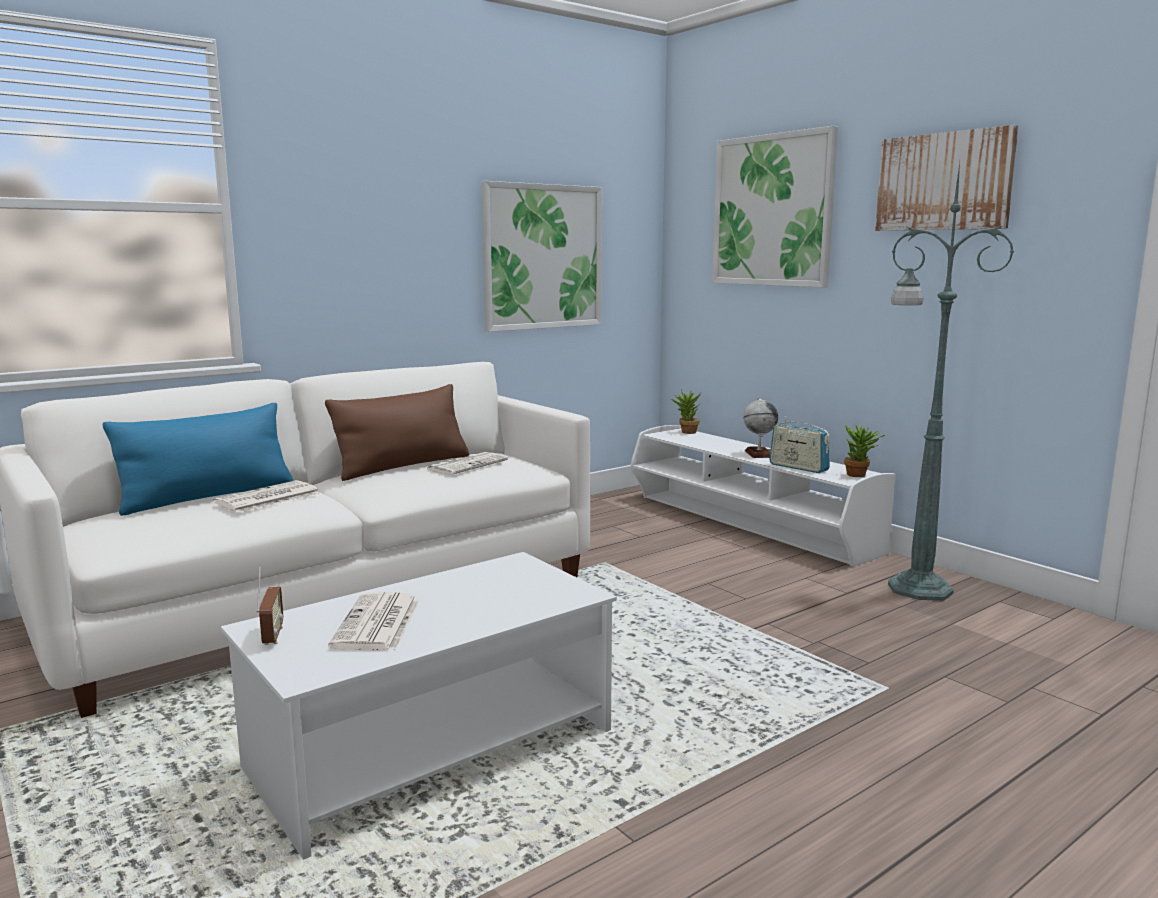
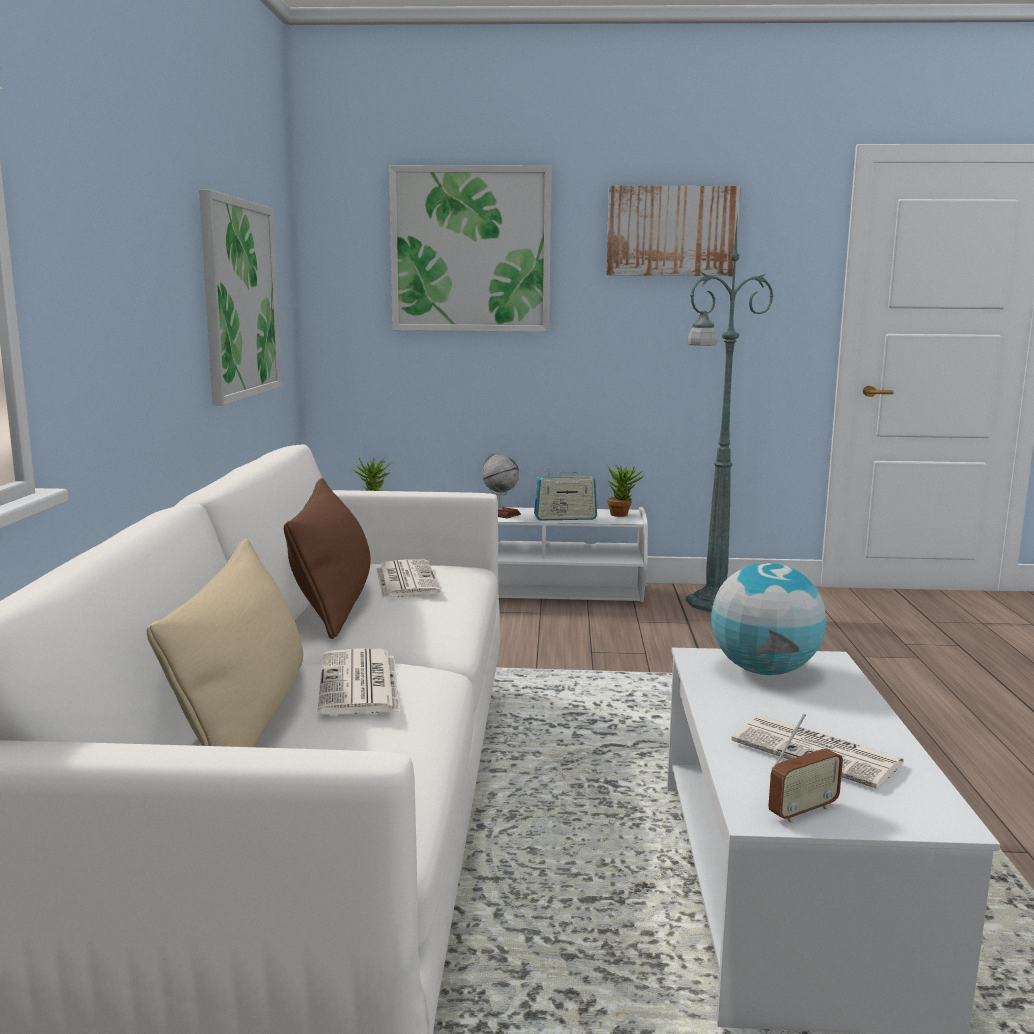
camera: 50 degrees left, 0 degrees up
(208, 497) = (244, 718): blue pillow -> beige pillow
(272, 636) = (802, 811): radio -> radio turned 120 degrees clockwise
(519, 582) = (764, 670): none -> globe

